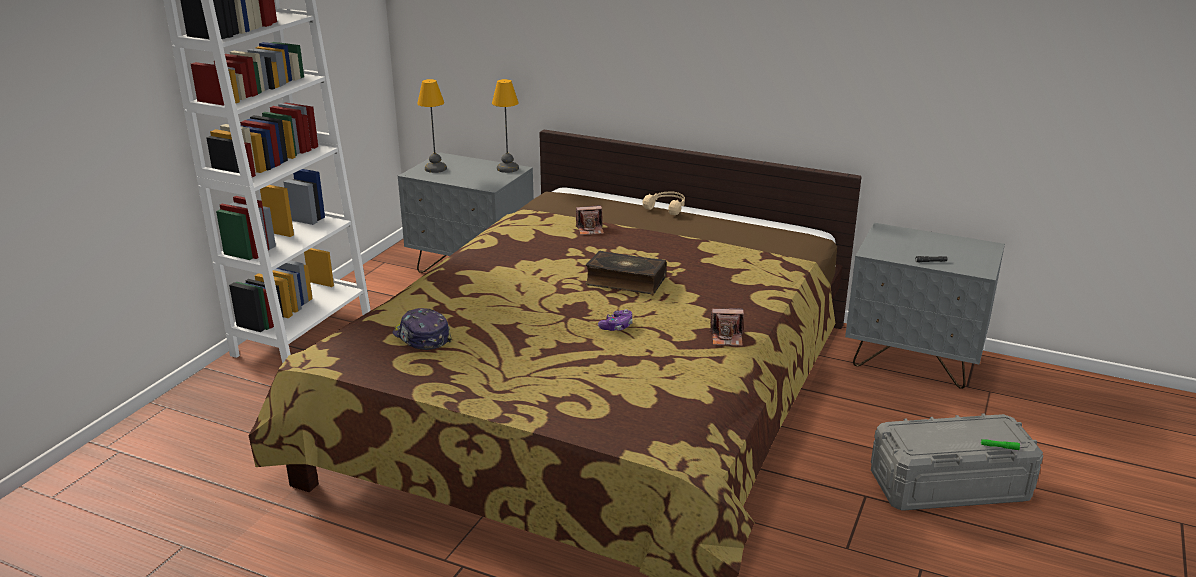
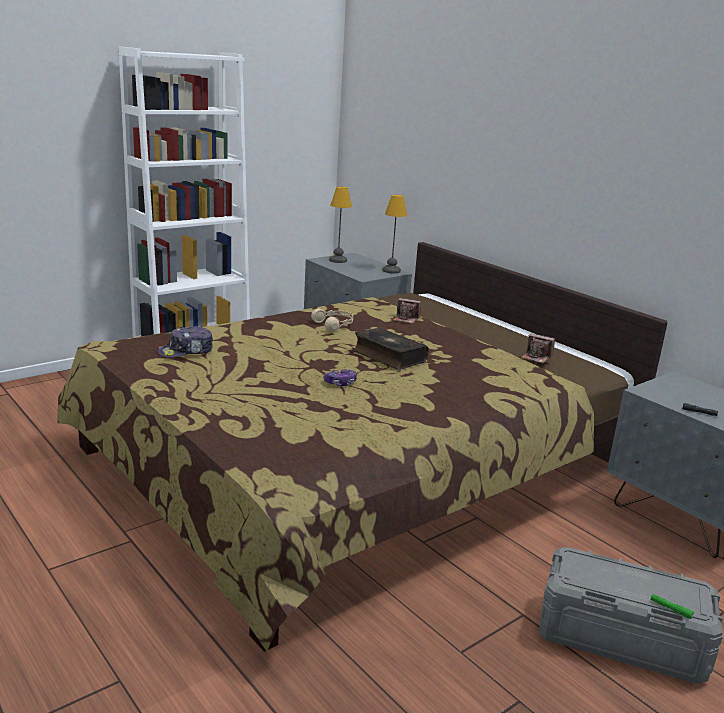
camera: 25 degrees right, 5 degrees down
(421, 338) = (186, 351): cap -> cap turned 105 degrees counterclockwise
(667, 208) = (493, 321): beige headphones -> beige headphones (334, 325)
(727, 338) = (424, 416): camera -> camera (536, 357)

